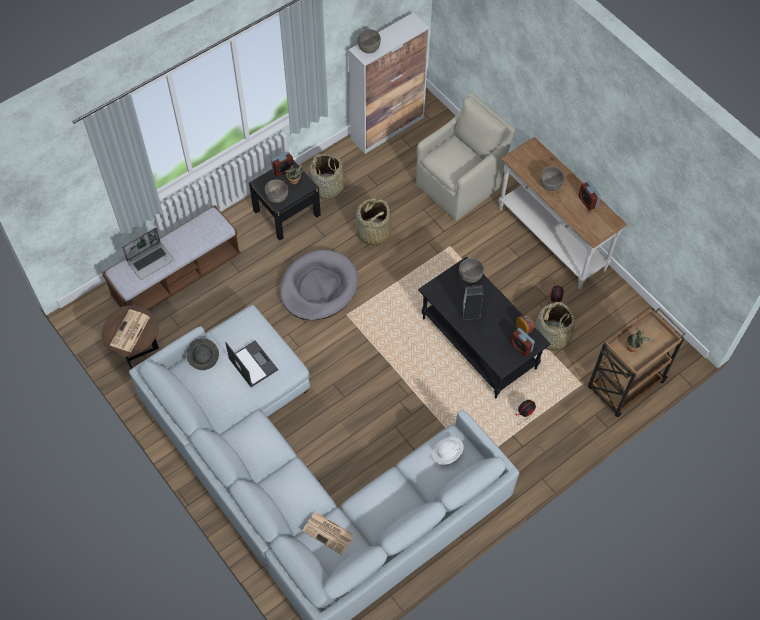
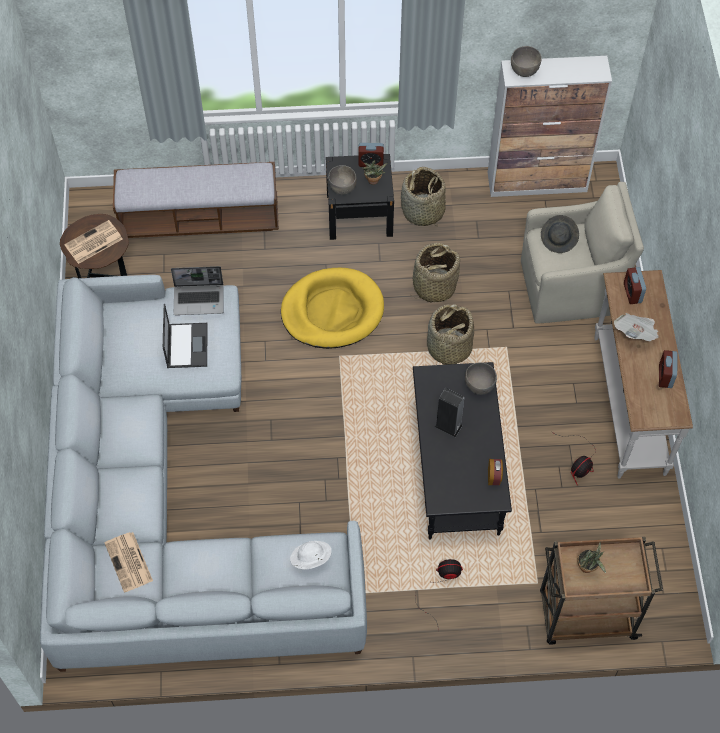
camera: 35 degrees right, 0 degrees up
(151, 260) = (167, 183): laptop -> laptop (199, 299)
(204, 357) = (145, 311): grey hat -> grey hat (559, 239)
(318, 287) = (332, 311): grey dog bed -> yellow dog bed
(521, 347) = (475, 494): alarm clock -> alarm clock (632, 293)
(550, 185) = (636, 333): grey bowl -> newspaper
(552, 337) = (544, 511): basket -> basket (448, 348)

